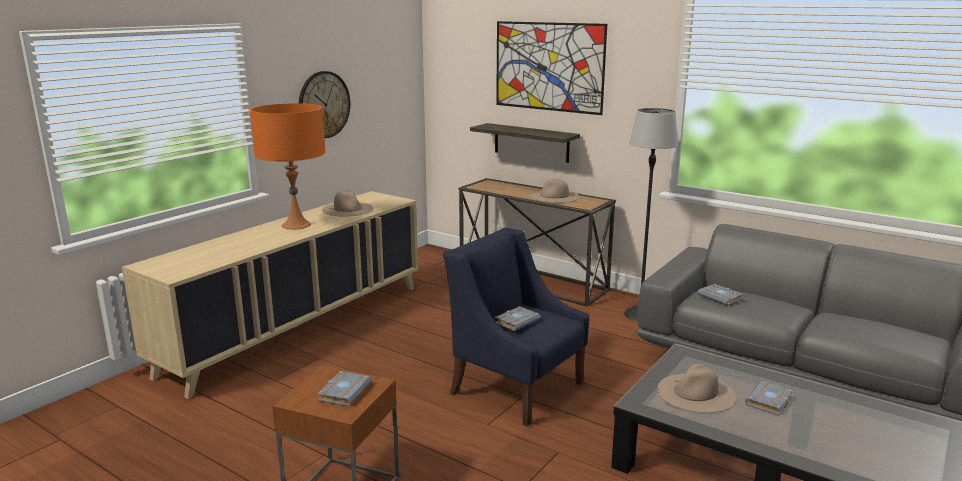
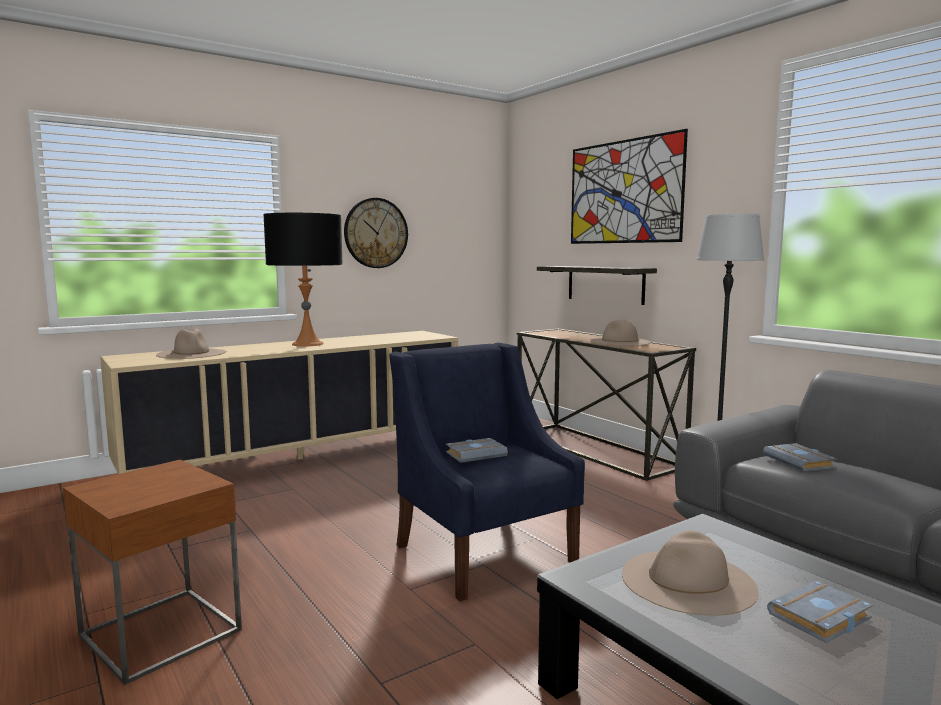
camera: 20 degrees right, 10 degrees down
(296, 225) = (307, 344): orange table lamp -> black table lamp
(344, 391) = (158, 486): grey book -> none
(348, 209) = (377, 338): beige hat -> beige hat (191, 353)

